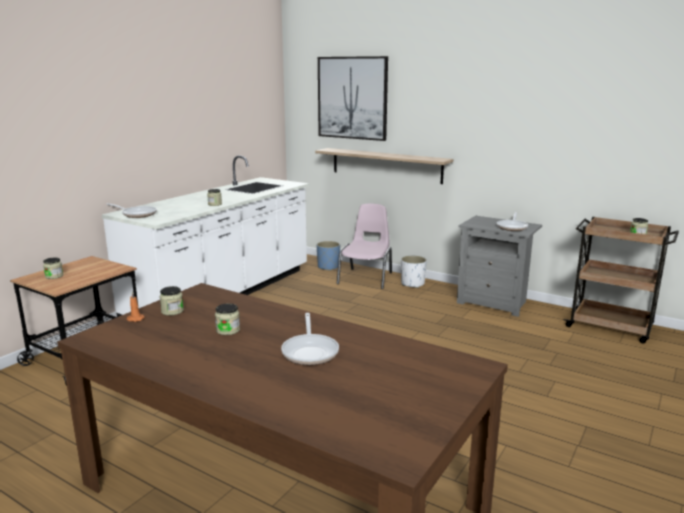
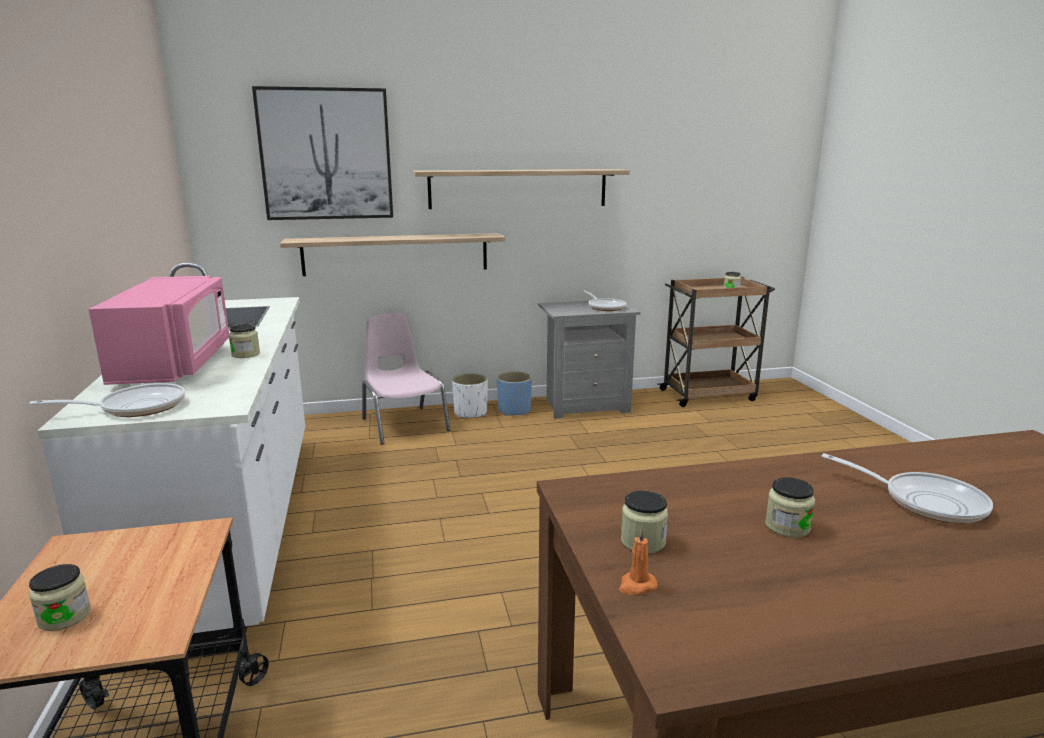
camera: 45 degrees left, 0 degrees up
(185, 202) = (175, 364): none -> pink microwave
(328, 267) = (325, 426): blue planter -> blue planter (514, 410)
(469, 127) = (518, 188): none -> shelf

